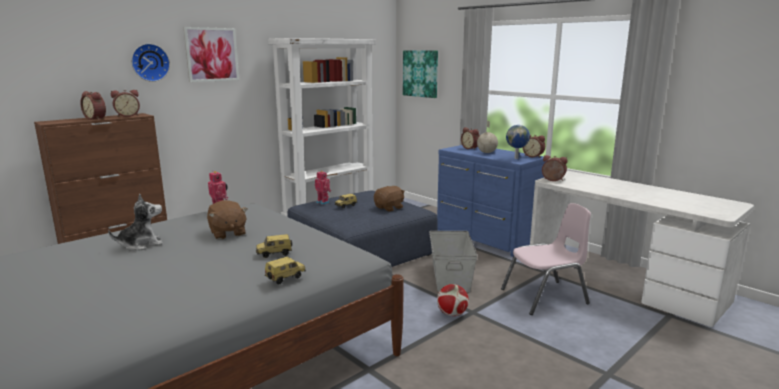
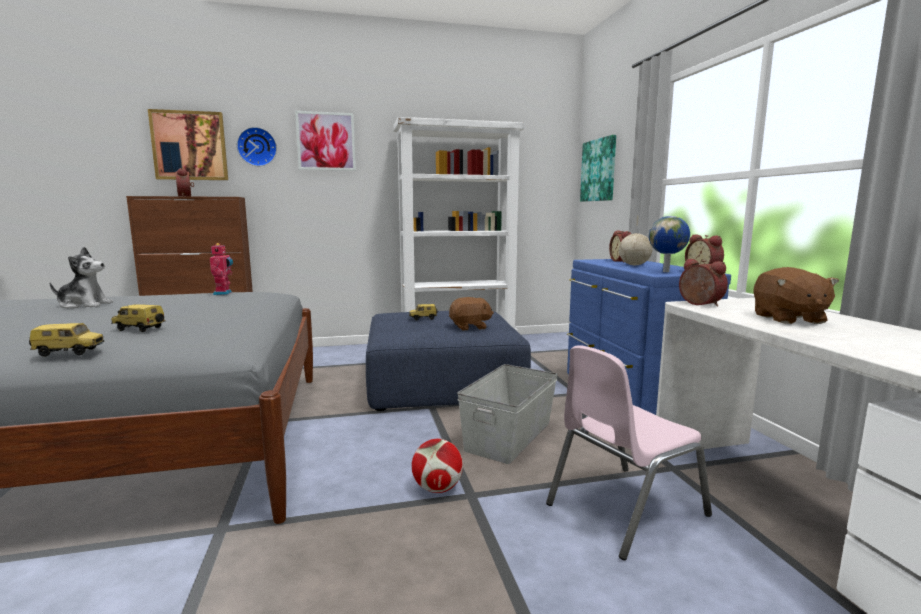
camera: 30 degrees right, 5 degrees down
(82, 64) = (190, 146): none -> picture
(127, 116) = (218, 196): alarm clock -> none
(227, 233) = (170, 307): brown plush toy -> brown plush toy (788, 319)
(323, 202) = (408, 313): toy robot -> none
(545, 297) = (624, 509): pink chair -> pink chair turned 135 degrees clockwise

